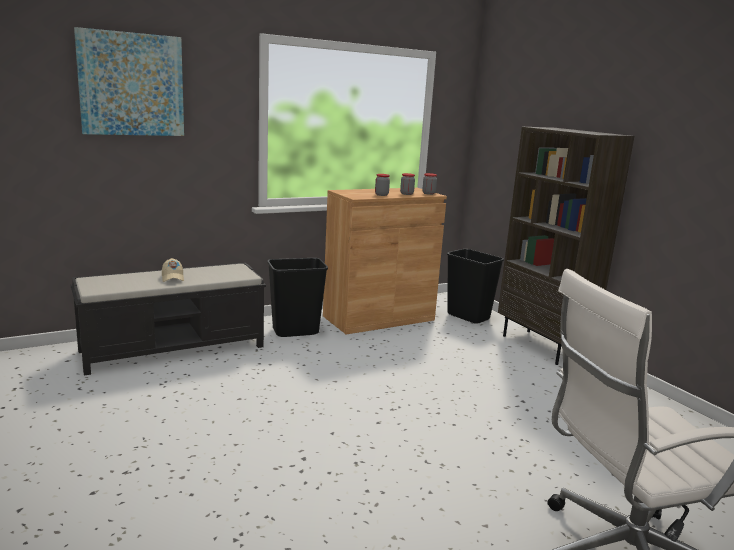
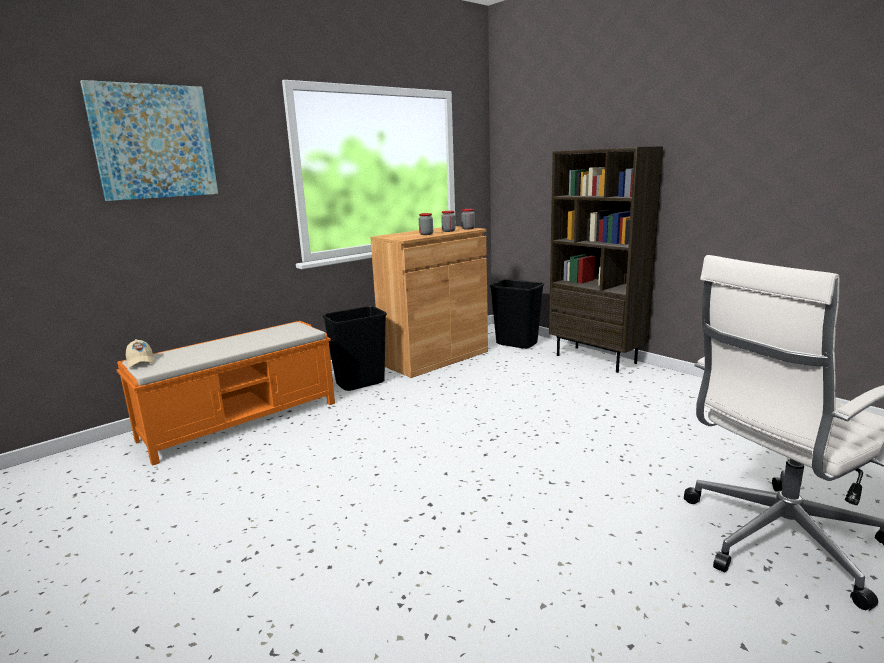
camera: 10 degrees left, 0 degrees up
(172, 278) = (231, 345): beige cap -> beige cap (140, 362)
(175, 348) = (242, 420): black bench -> orange bench

